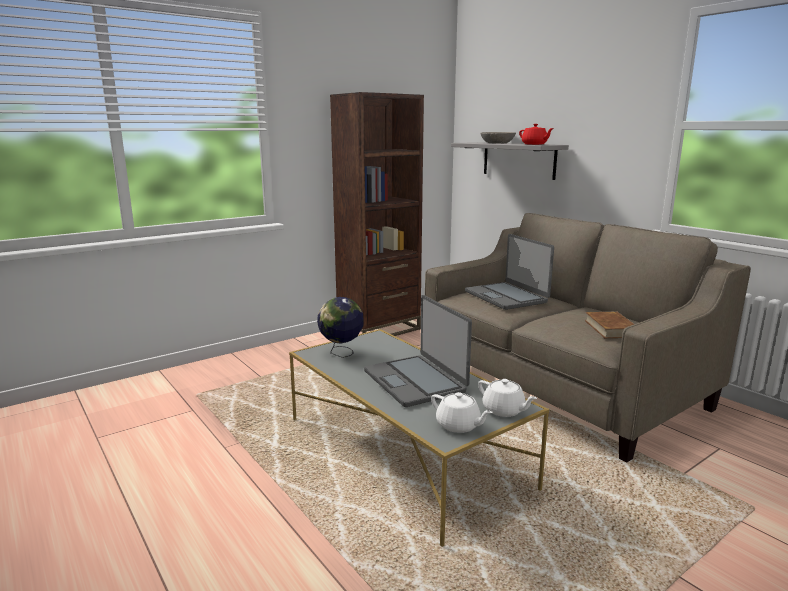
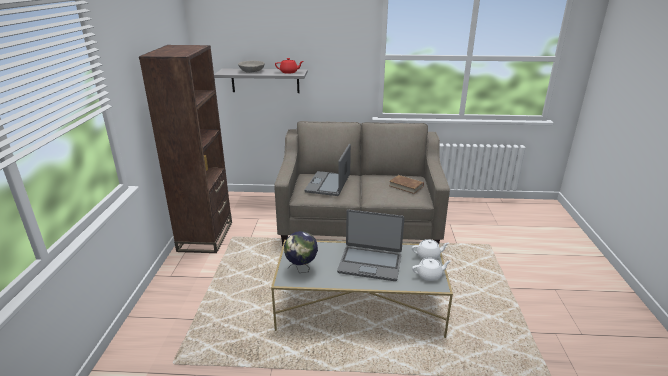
camera: 50 degrees left, 10 degrees up
(506, 297) = (328, 184): laptop -> laptop turned 90 degrees clockwise

